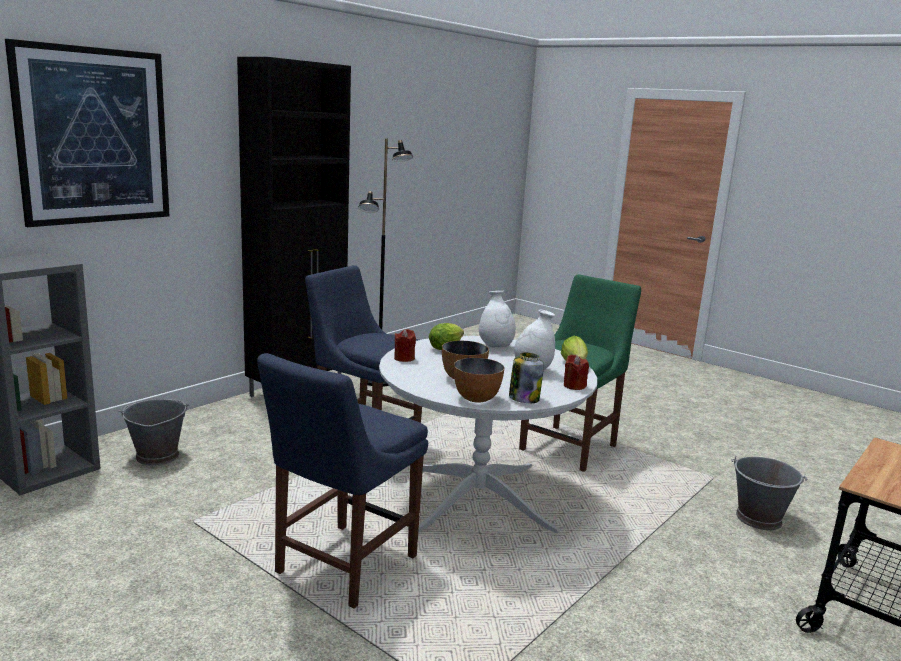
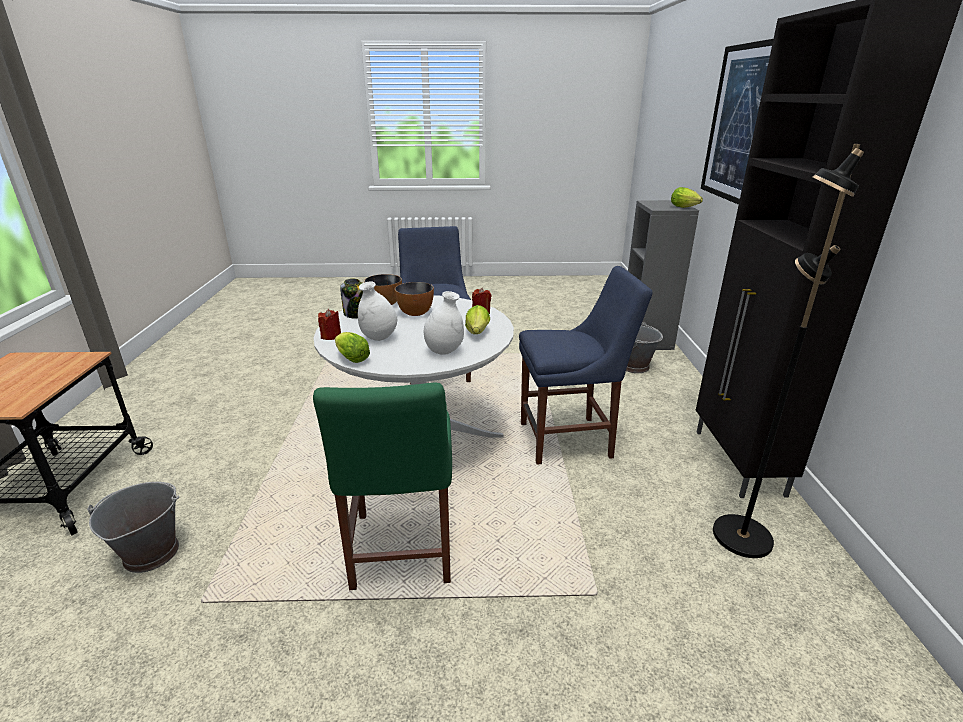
camera: 140 degrees right, 10 degrees up
(41, 256) = (685, 207): none -> lettuce

